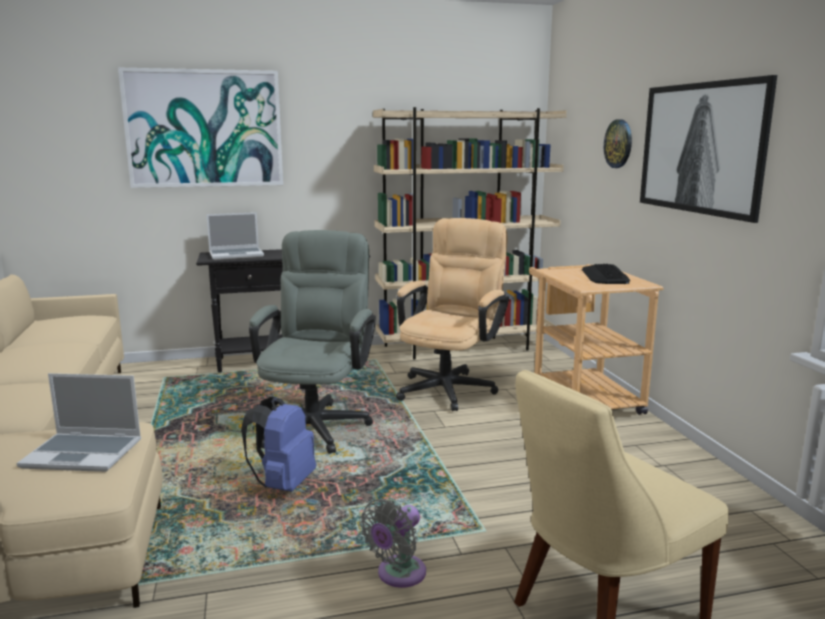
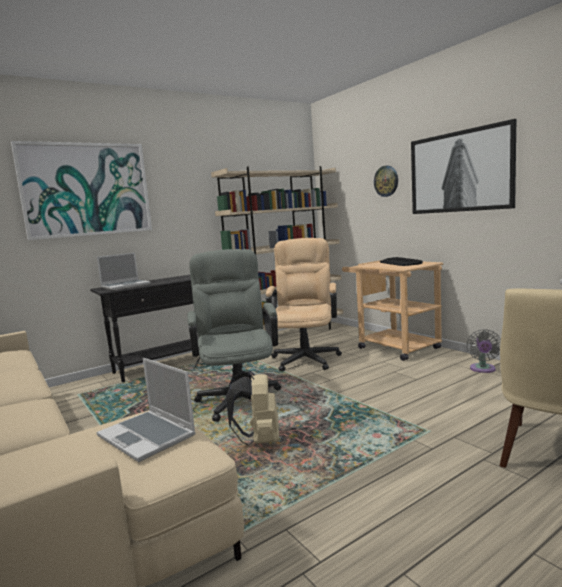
camera: 20 degrees left, 5 degrees down
(85, 453) = (148, 436): laptop -> laptop turned 60 degrees clockwise
(283, 484) = (259, 440): blue backpack -> beige backpack
(398, 574) = (409, 473): grey fan -> grey fan (483, 369)

